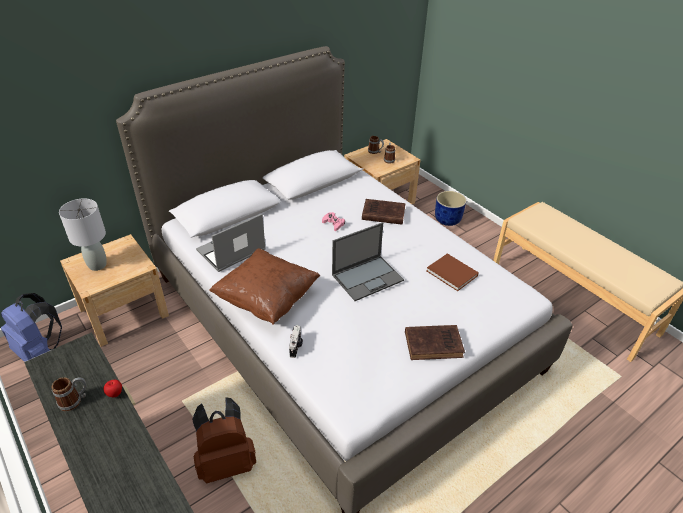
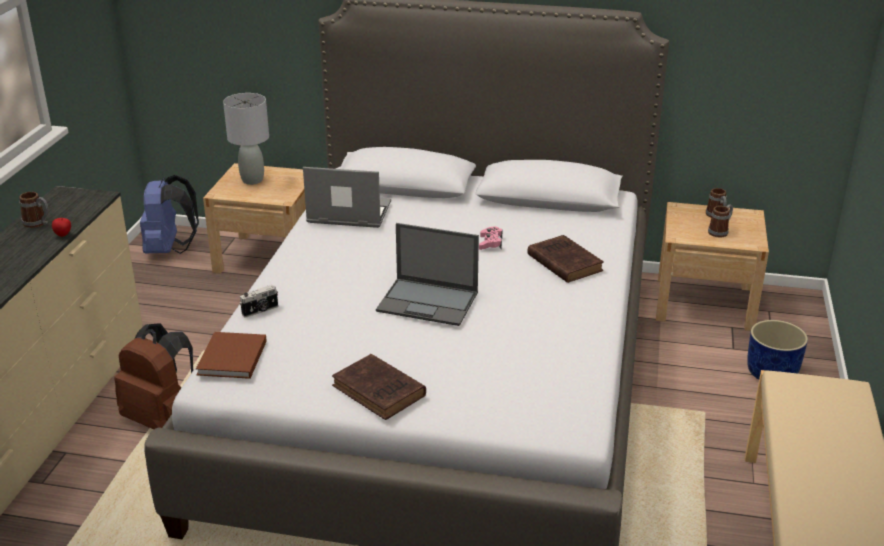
camera: 50 degrees right, 10 degrees down
(266, 300) = (305, 265): brown pillow -> none
(453, 274) = (529, 355): brown book -> brown book (231, 359)

